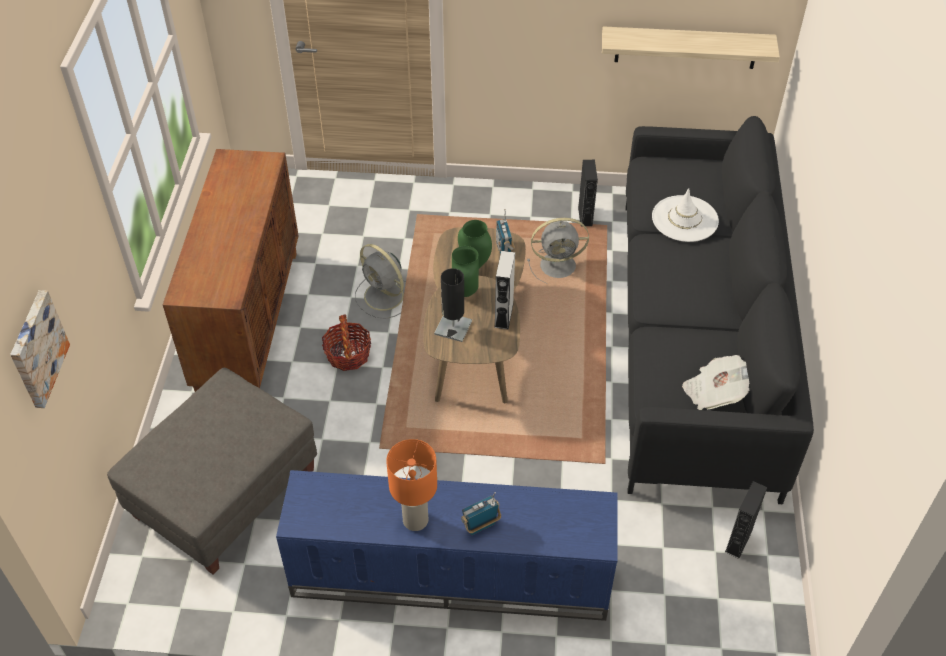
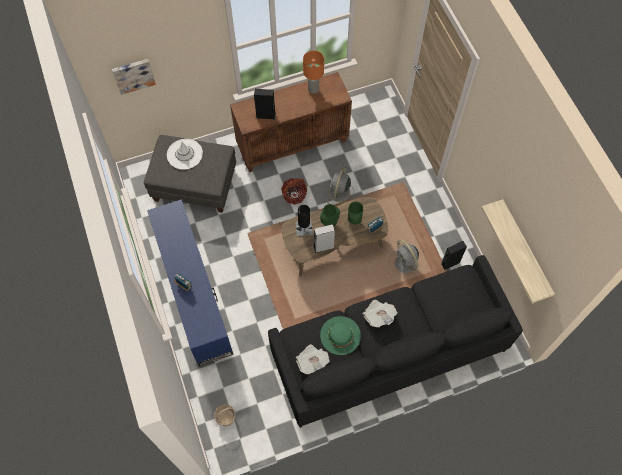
camera: 65 degrees right, 15 degrees up
(415, 521) = (176, 258): orange table lamp -> orange table lamp (313, 89)
(669, 283) = (378, 315): none -> newspaper
(683, 340) = (340, 335): none -> green hat
(684, 219) = (431, 307): white hat -> white hat (184, 154)
(724, 610) = (226, 417): none -> basket
(738, 540) = (268, 412): black speaker -> black speaker (266, 115)

